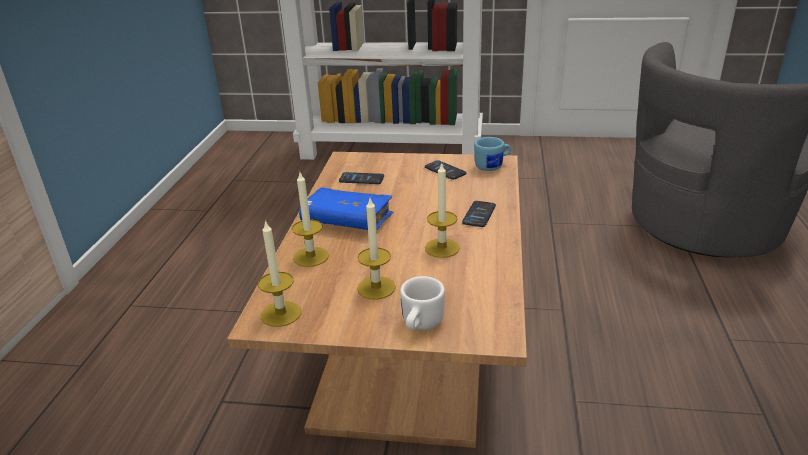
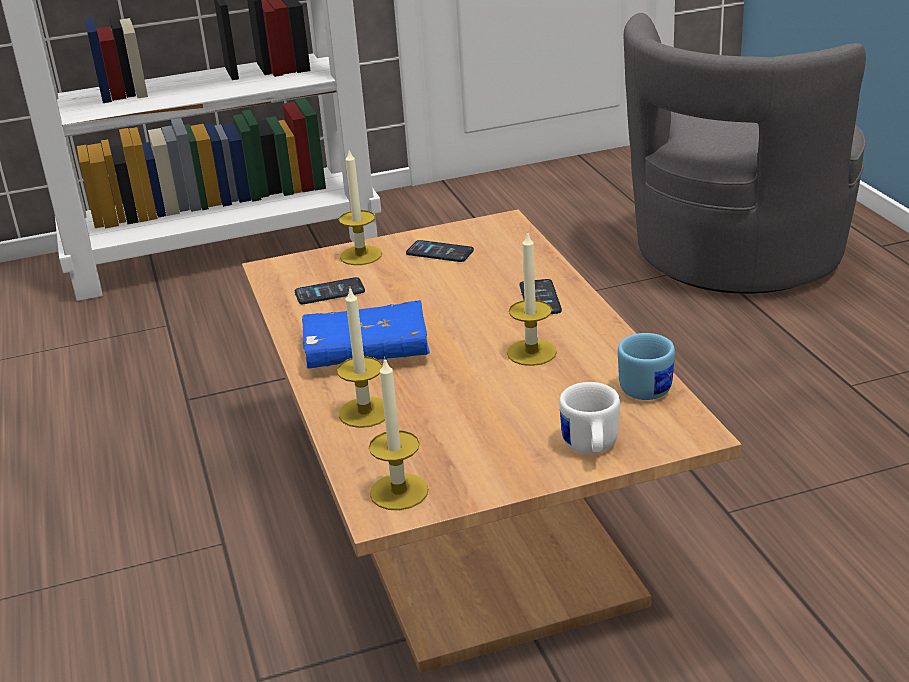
camera: 25 degrees left, 0 degrees up
(376, 288) = (494, 423): candle -> candle (361, 255)
(493, 166) = (500, 231): blue mug -> blue mug (651, 386)

